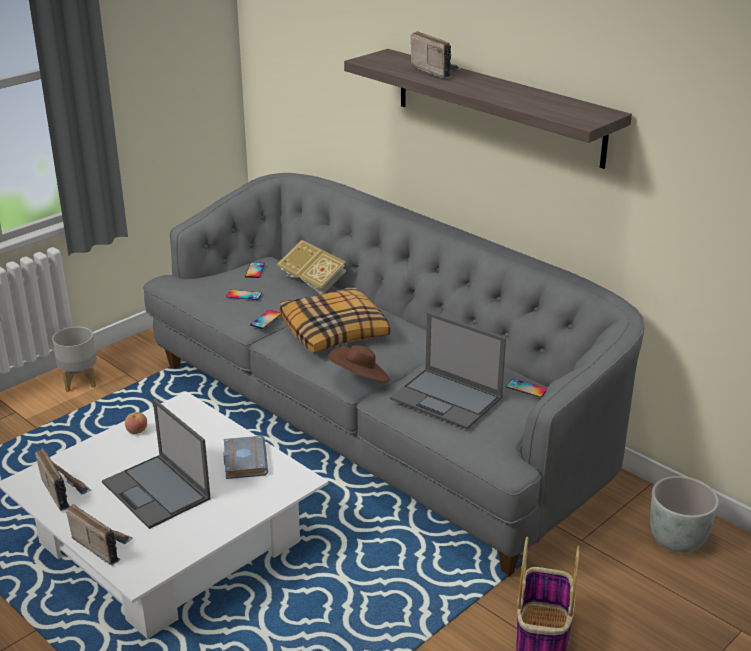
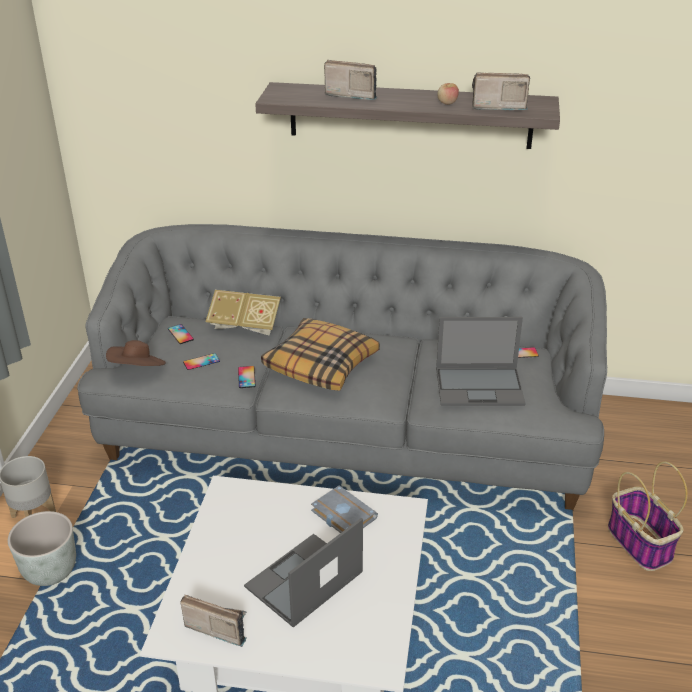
camera: 35 degrees left, 5 degrees up
(101, 544) = (316, 656): radio -> radio (497, 106)
(136, 431) = (215, 534): apple -> apple (447, 103)
(157, 491) = (303, 580): laptop -> laptop turned 120 degrees clockwise
(360, 379) = (393, 398): brown hat -> brown hat (138, 370)
(676, 540) = (639, 428): grey planter -> grey planter (49, 572)

